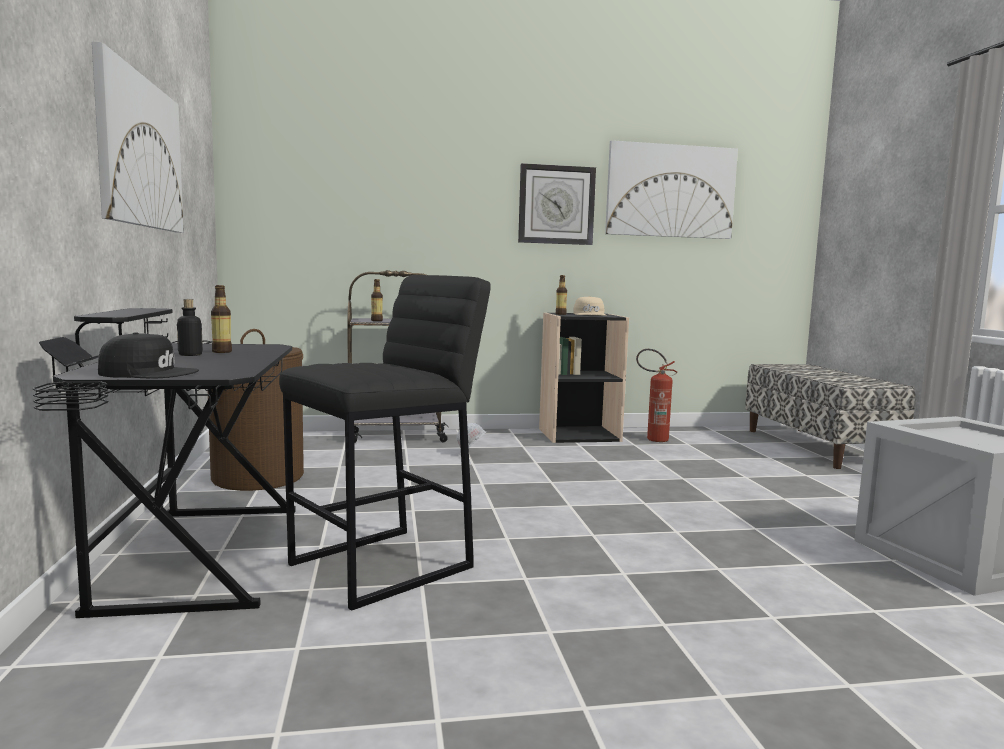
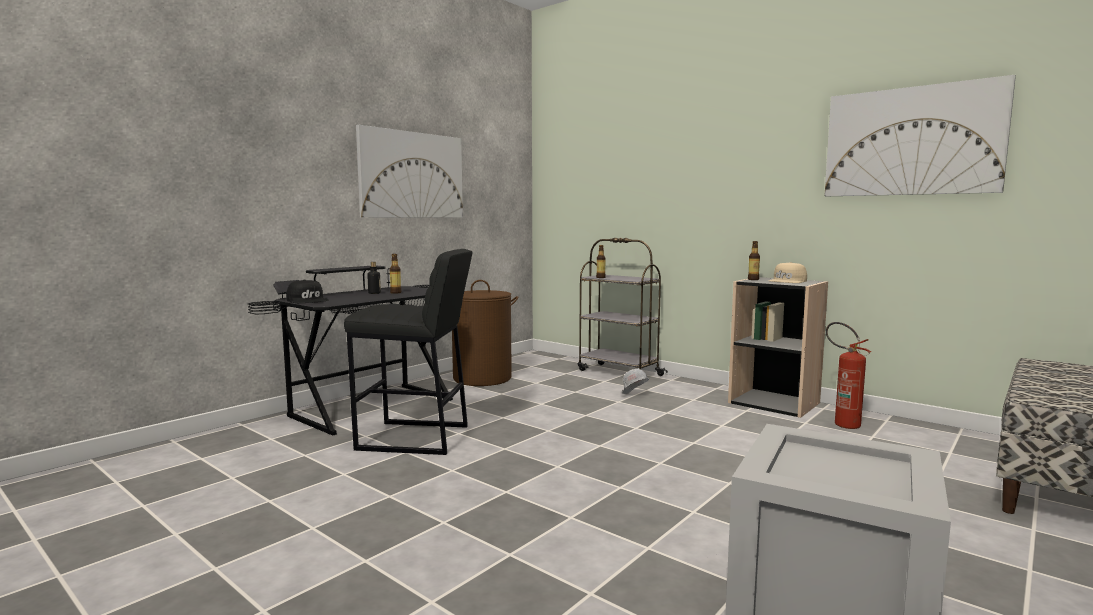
camera: 50 degrees right, 0 degrees up
(556, 205) = (773, 170): wall clock -> none

